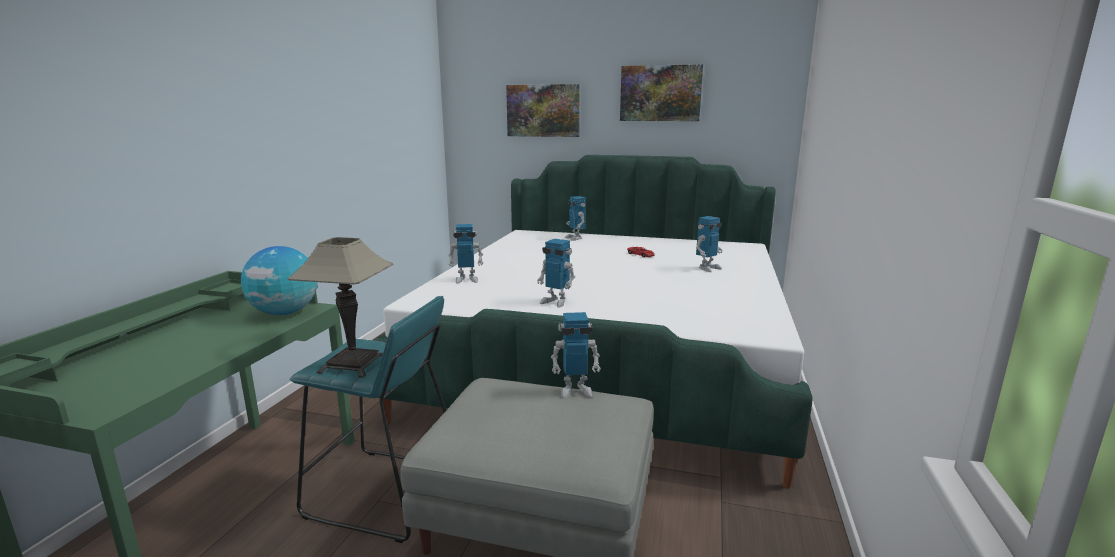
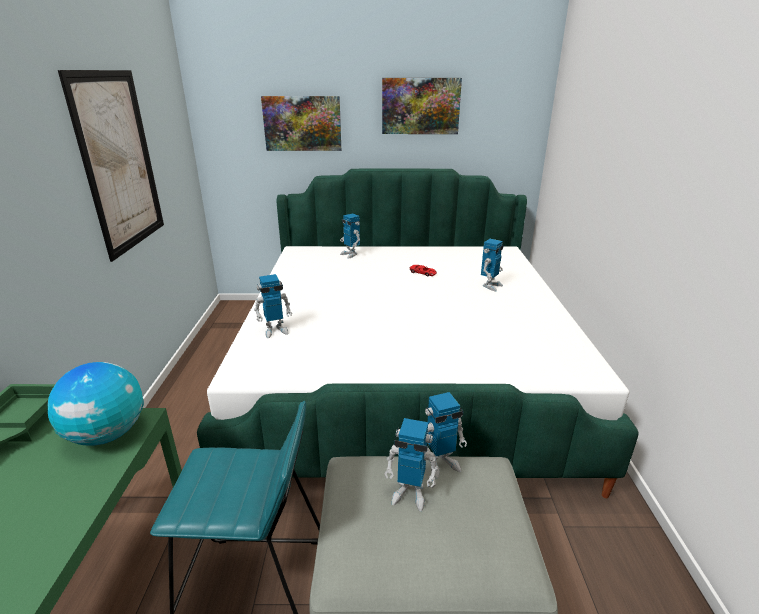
camera: 15 degrees left, 10 degrees up
(353, 364) = (220, 497): table lamp -> none
(363, 126) = (120, 162): none -> picture
(556, 302) = (382, 354): toy robot -> toy robot (410, 494)

